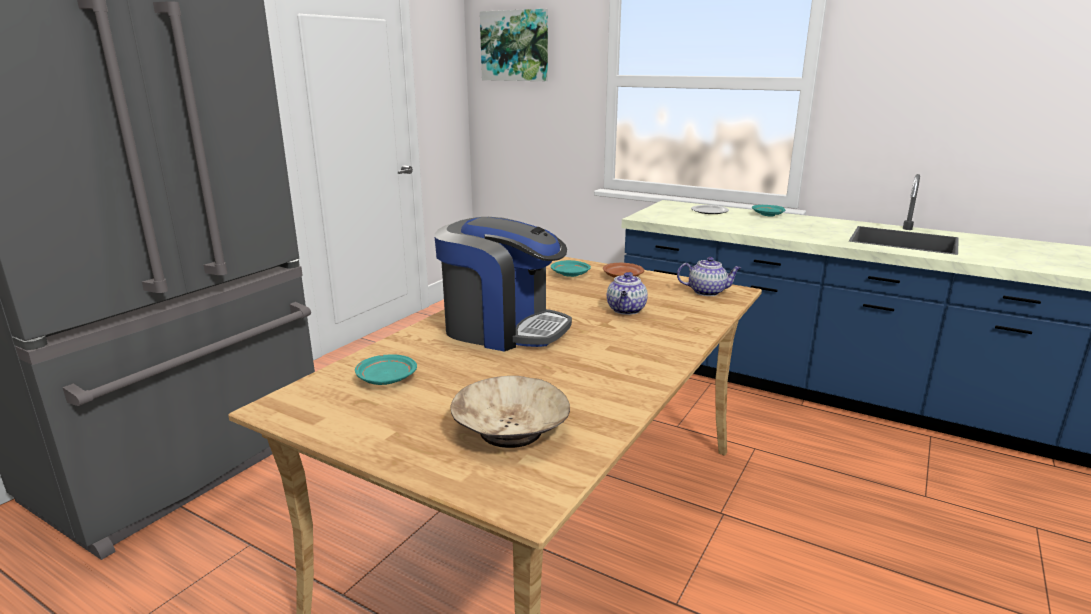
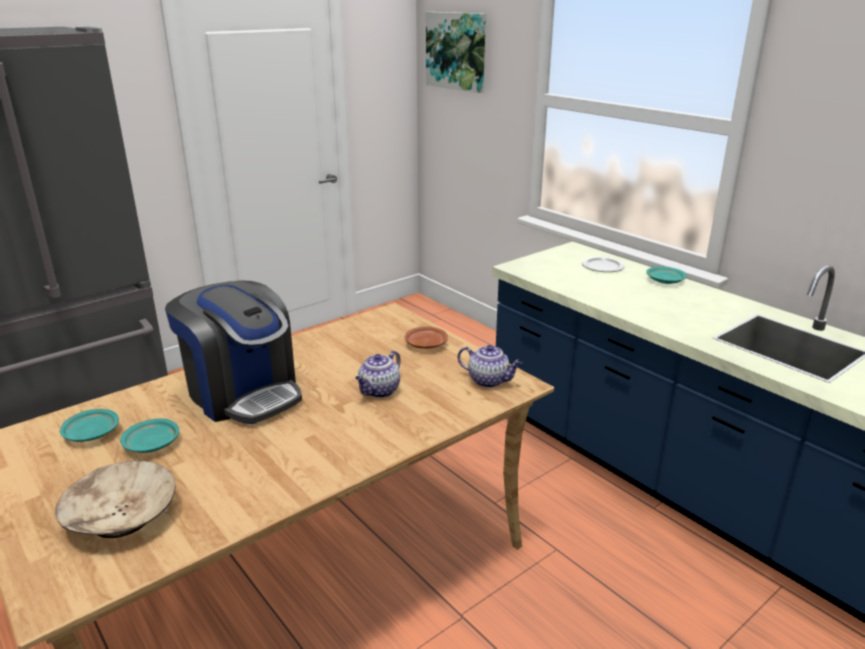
camera: 20 degrees right, 5 degrees up
(570, 274) = (379, 332): turquoise plate -> turquoise plate (151, 444)

